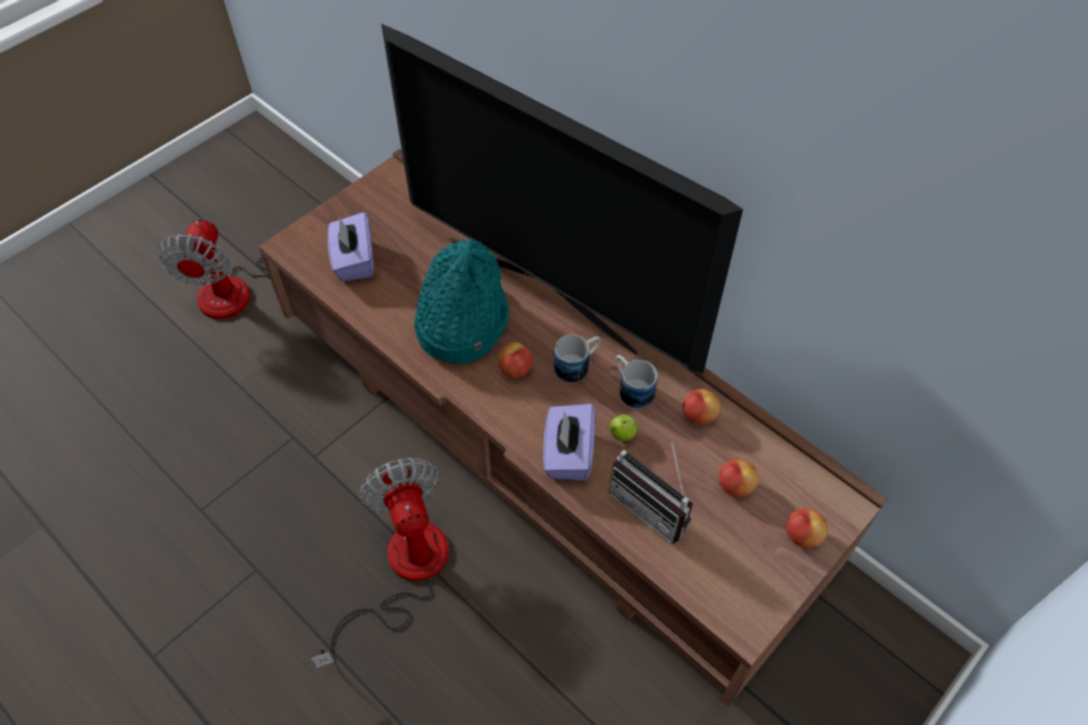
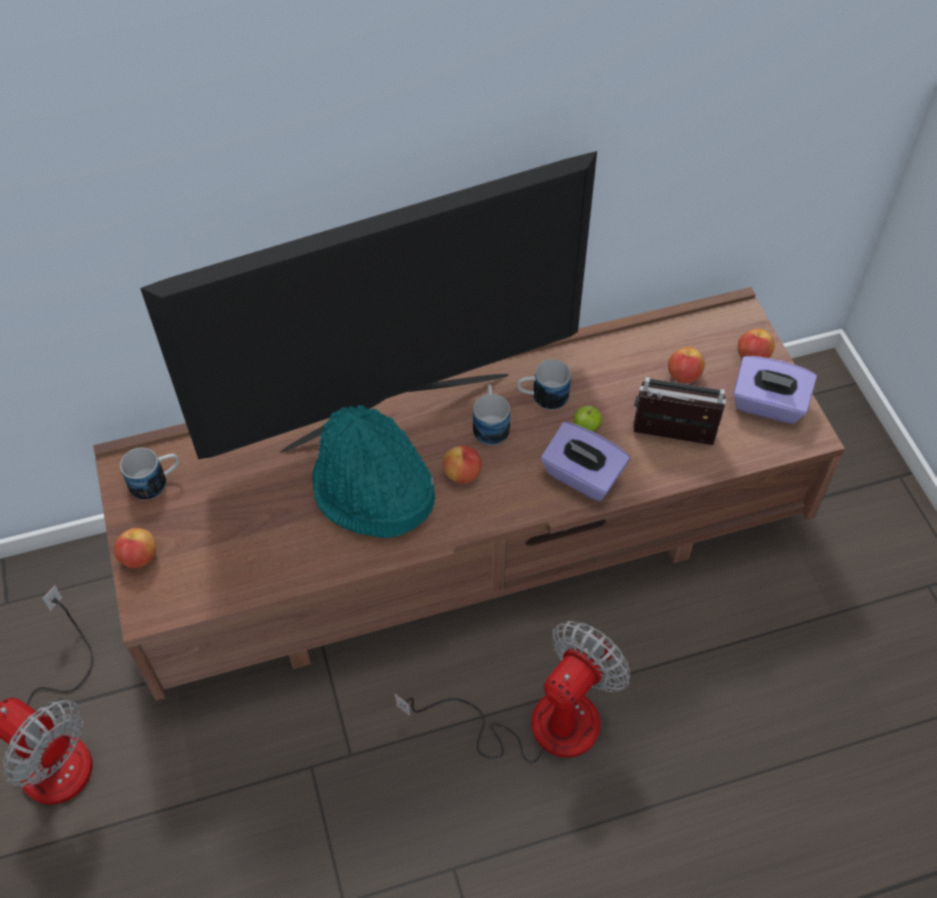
camera: 60 degrees left, 0 degrees up
(354, 261) = (221, 555): purple tissue box -> purple tissue box (768, 405)
(393, 196) = (156, 481): none -> mug
(403, 571) = (538, 723): fan -> fan turned 120 degrees clockwise
(654, 507) = (671, 440): radio -> radio turned 150 degrees counterclockwise
(698, 415) = (600, 364): apple -> apple (139, 557)

